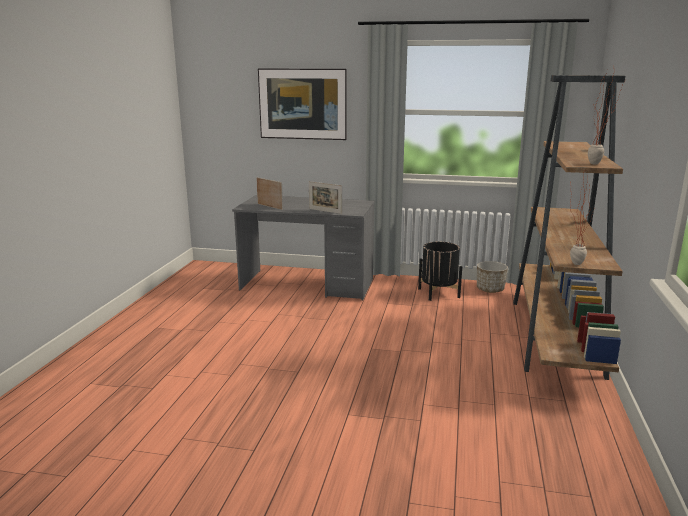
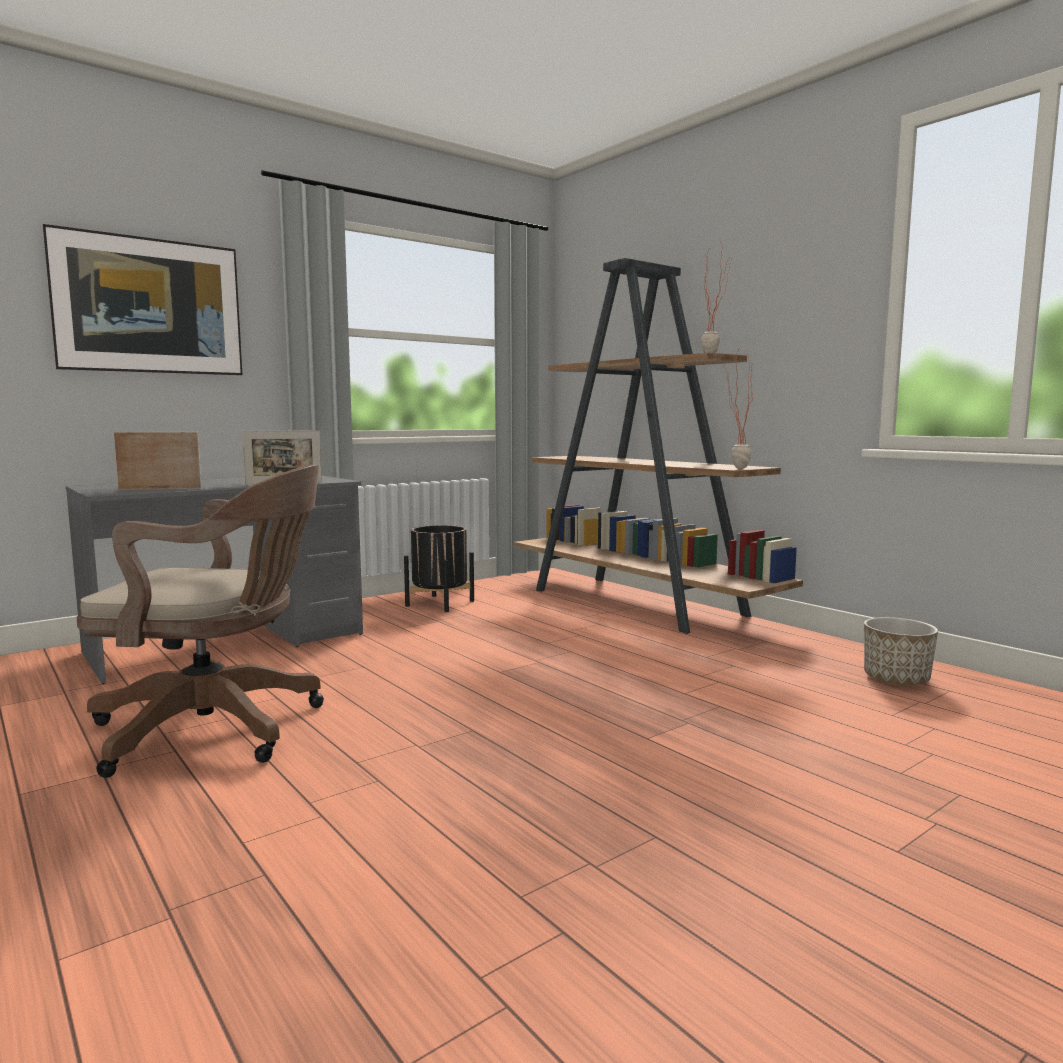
camera: 50 degrees left, 10 degrees down
(233, 328) = (219, 729): none -> brown office chair
(490, 289) = (486, 587): planter -> planter (896, 679)

